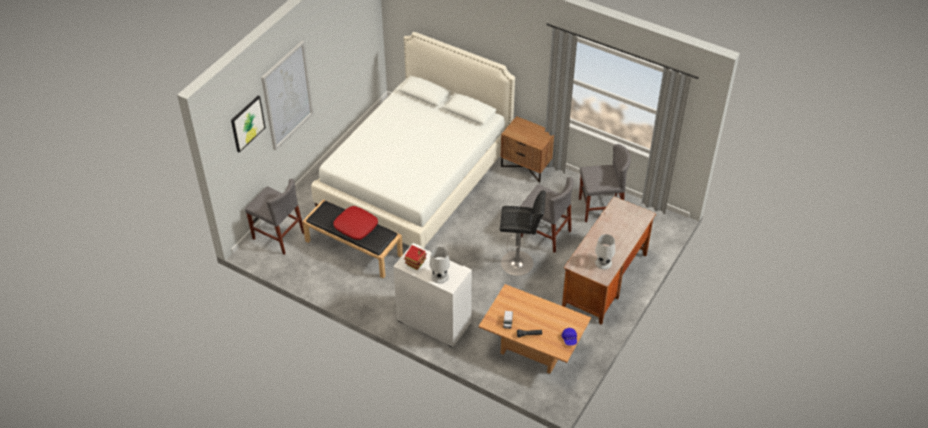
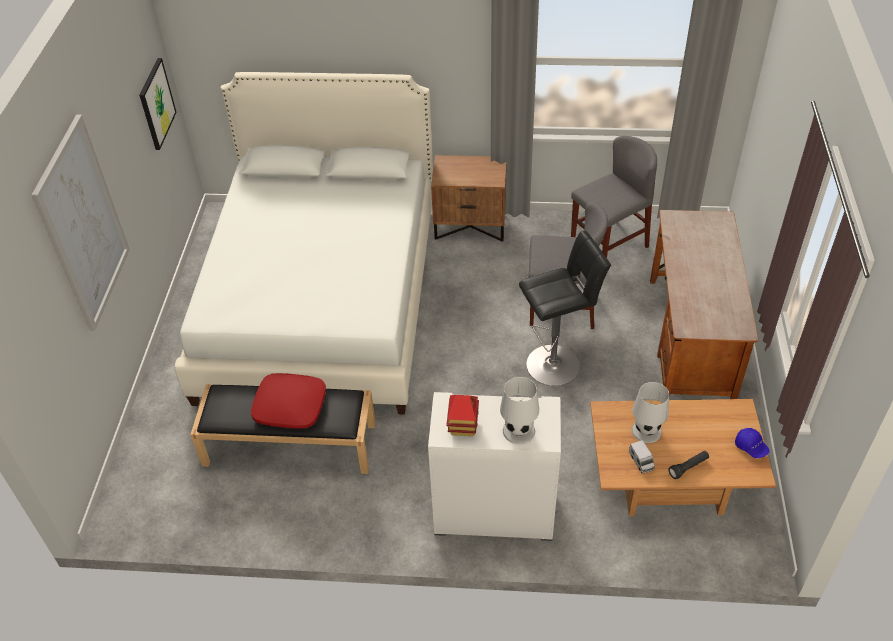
camera: 25 degrees left, 0 degrees up
(247, 123) = (35, 293): picture -> picture (156, 104)
(278, 236) = (150, 475): grey chair -> none
(603, 263) = (724, 308): white table lamp -> white table lamp (646, 431)

